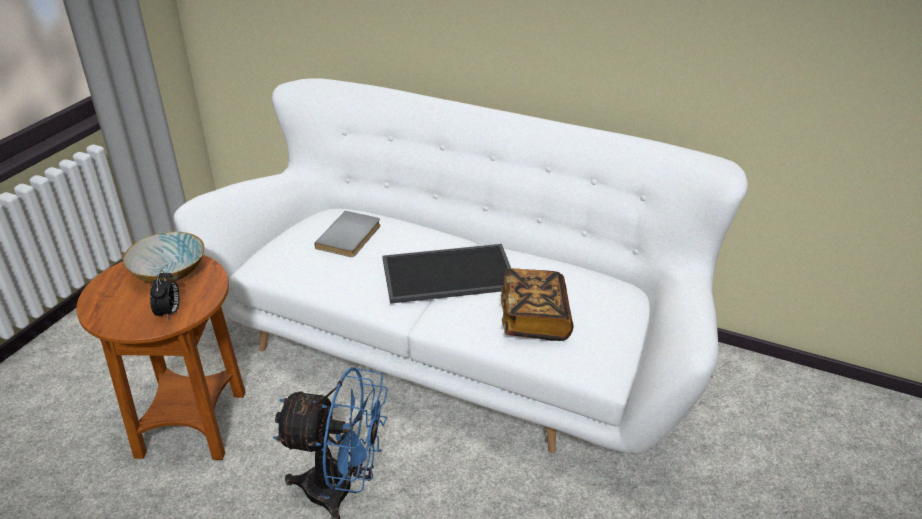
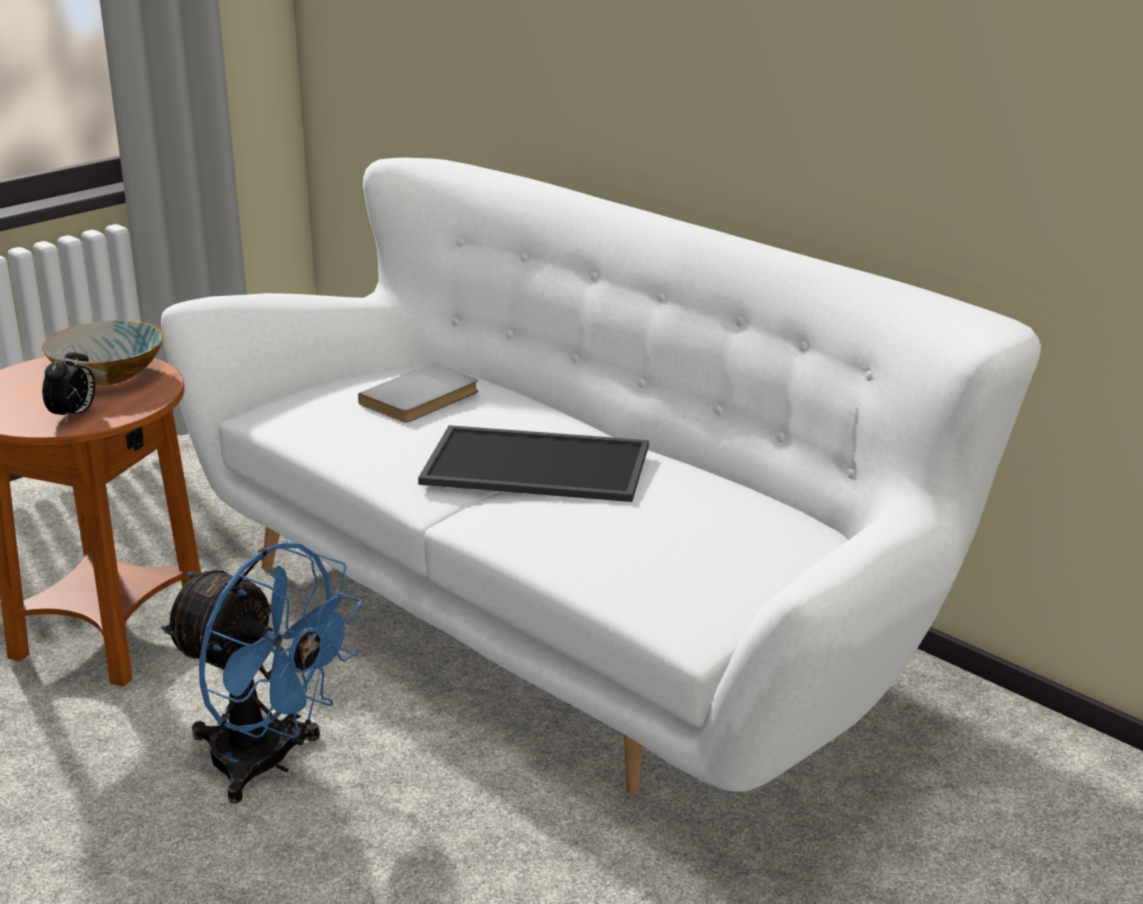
camera: 20 degrees right, 10 degrees down
(534, 319) = (629, 541): book -> none

